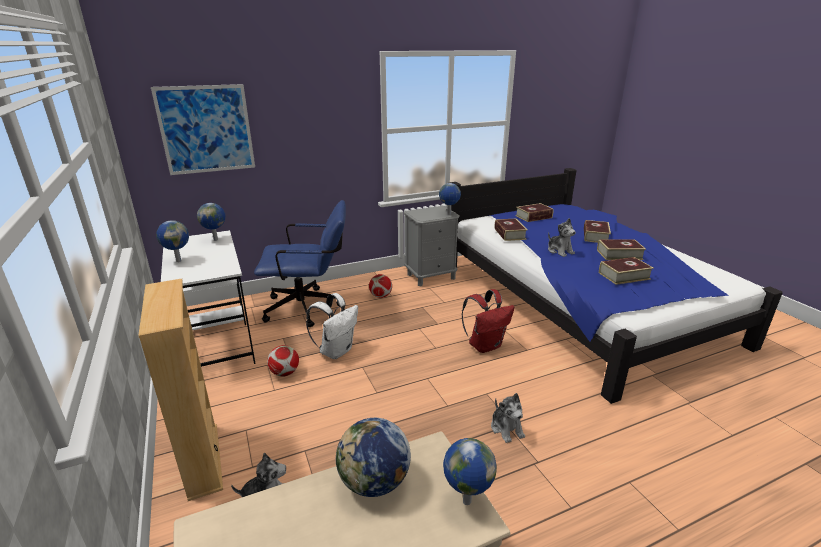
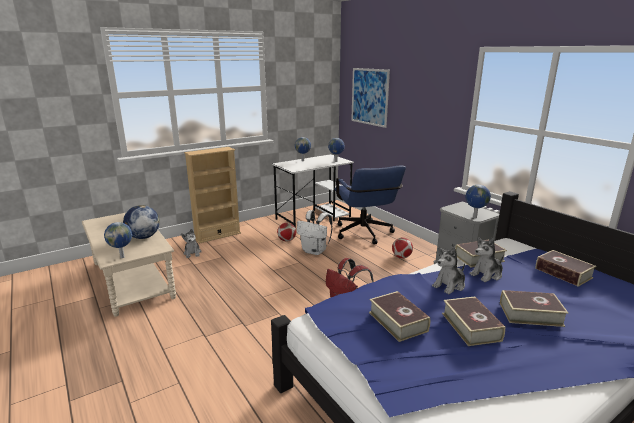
camera: 80 degrees right, 5 degrees down
(506, 428) = (239, 323): plush toy -> plush toy (487, 274)

